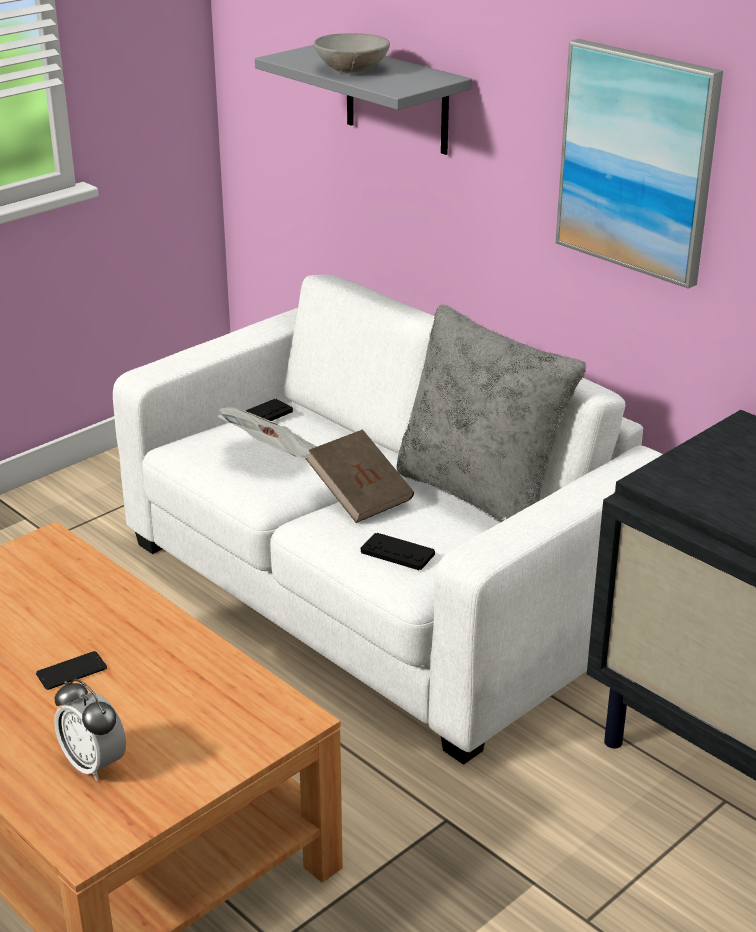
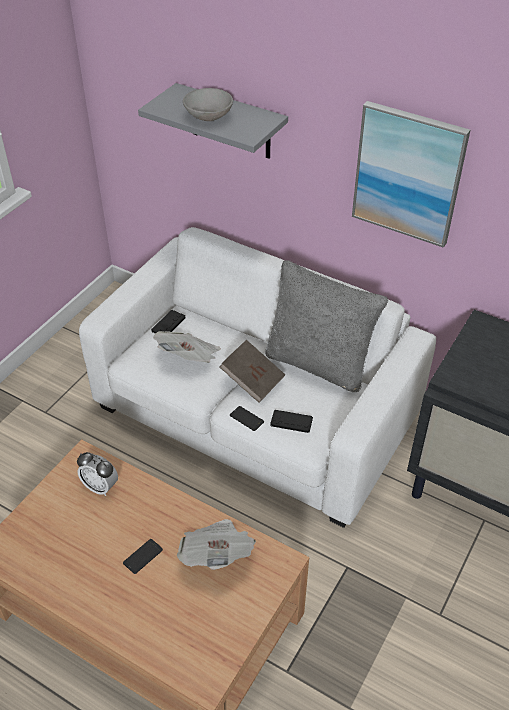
camera: 15 degrees left, 15 degrees up
(94, 764) = (186, 622): alarm clock -> alarm clock (100, 487)
(189, 690) = (217, 554): none -> newspaper
(326, 538) = (246, 419): none -> phone

